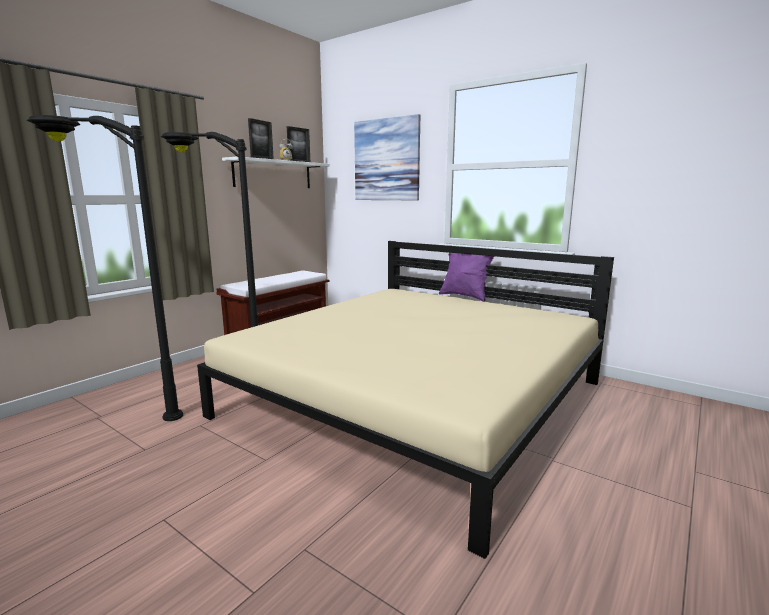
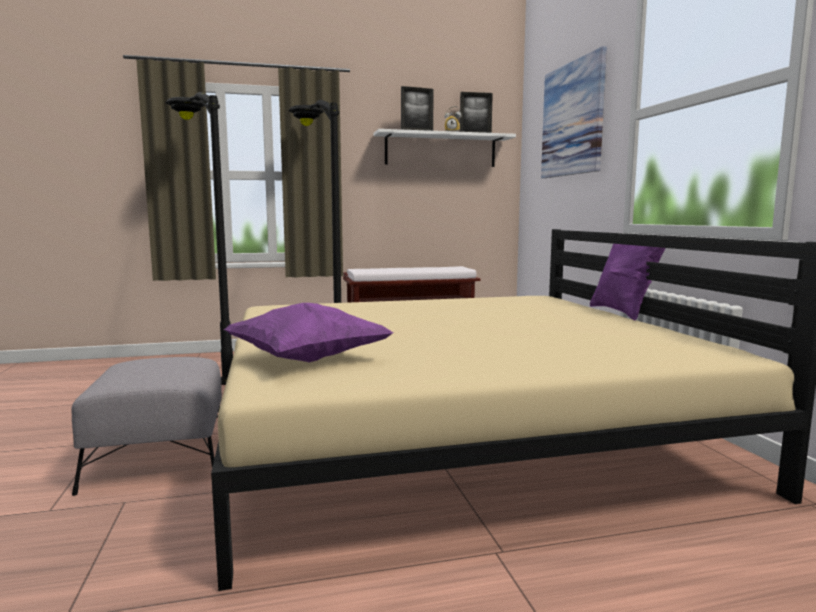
camera: 40 degrees right, 5 degrees down
(258, 505) = (159, 459): none -> grey ottoman
(420, 378) = (307, 359): none -> purple pillow

